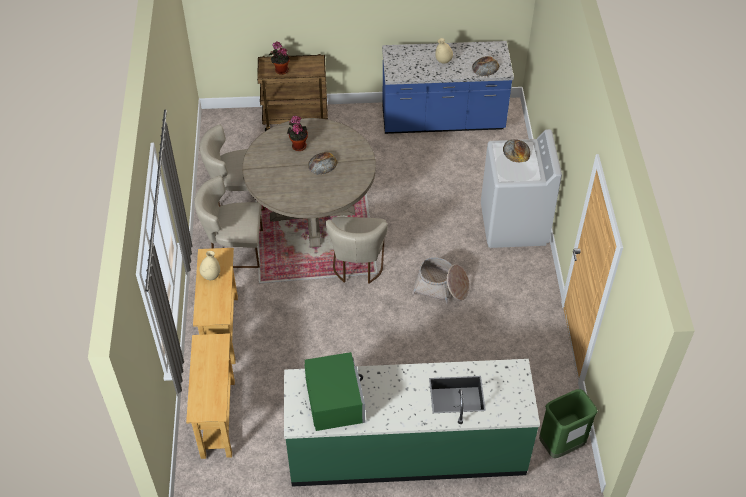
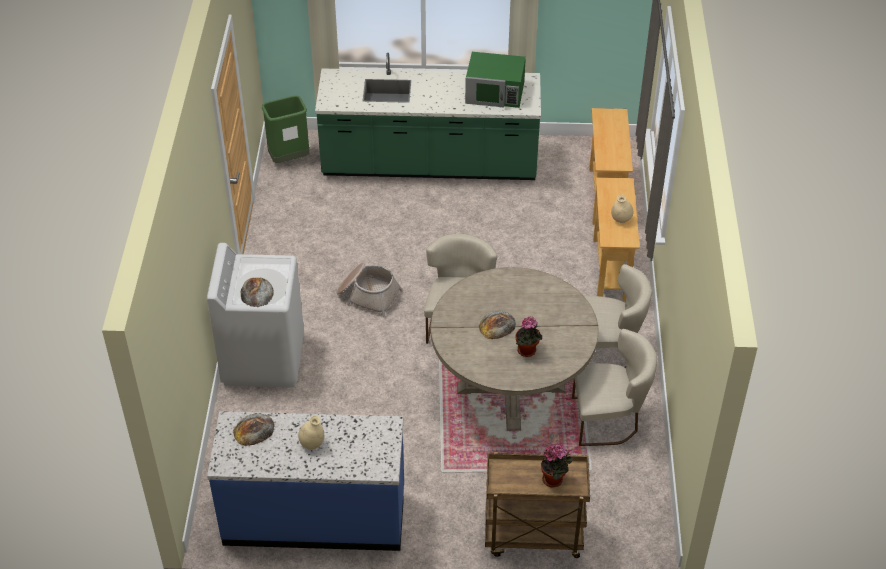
camera: 175 degrees left, 5 degrees down
(334, 400) = (495, 92): green microwave -> green microwave turned 75 degrees counterclockwise

